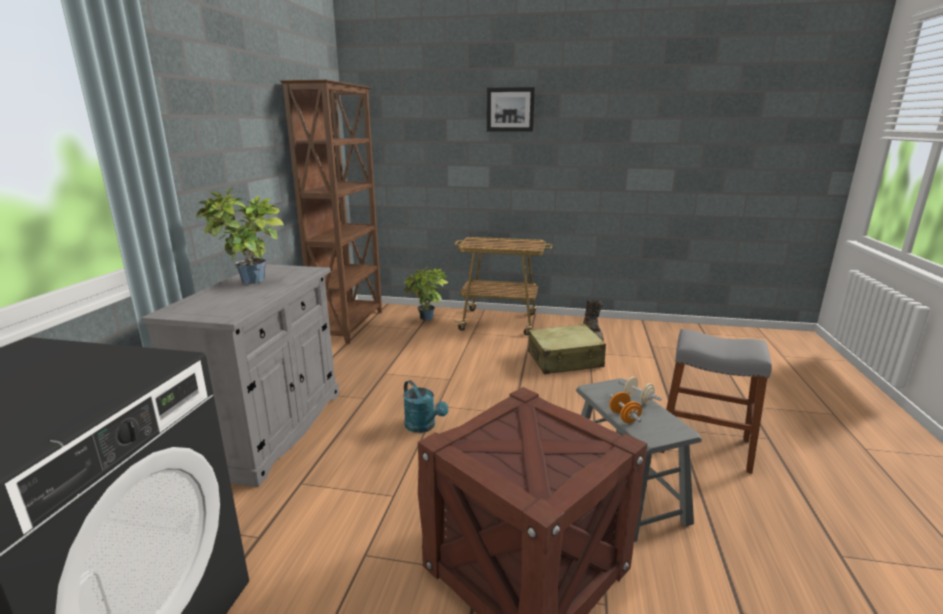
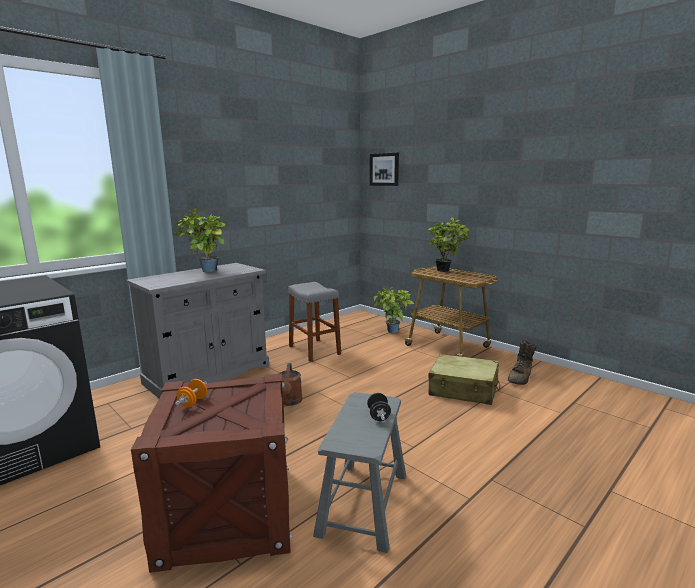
camera: 35 degrees right, 5 degrees down
(350, 325) = (334, 324): brown bookcase -> none
(423, 427) = (290, 402): turquoise watering can -> brown watering can
(488, 240) = (446, 271): none -> potted plant
(510, 109) = (477, 154): picture -> picture (384, 169)
(624, 417) = (343, 423): orange dumbbell -> orange dumbbell (193, 402)
(637, 400) = (378, 416): beige dumbbell -> black dumbbell
(704, 445) = (496, 502): grey stool -> grey stool (314, 350)

